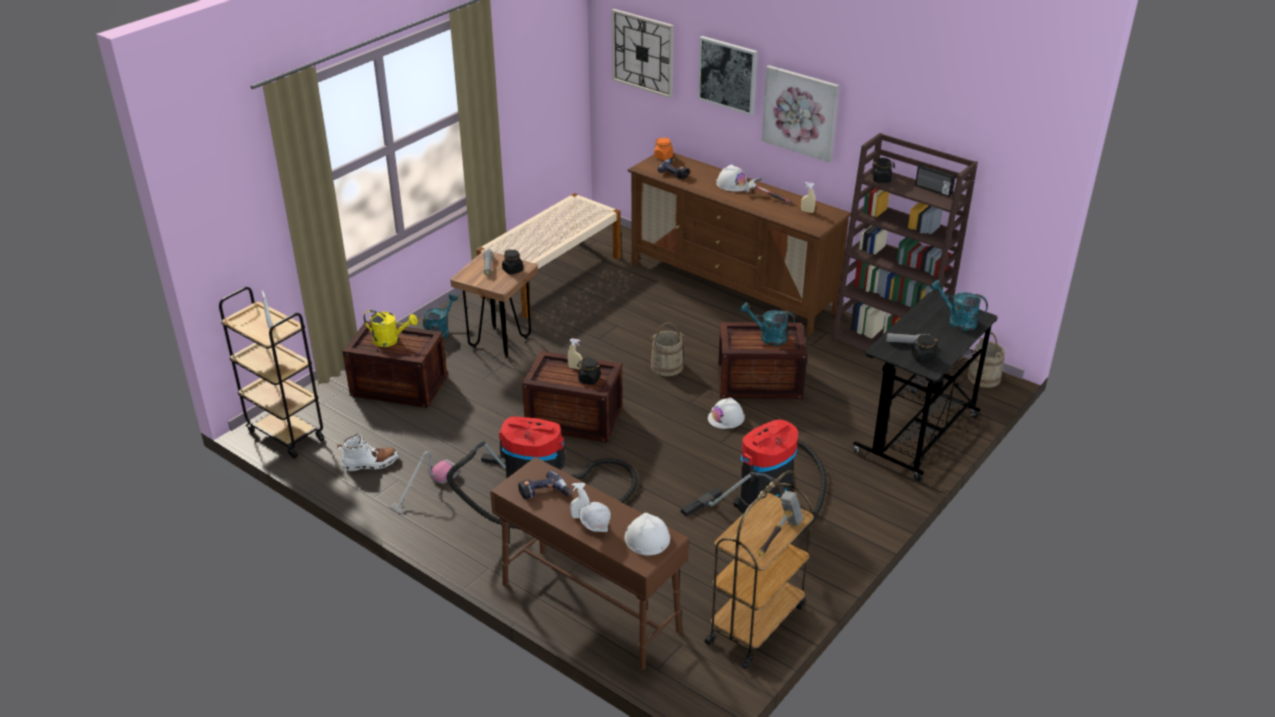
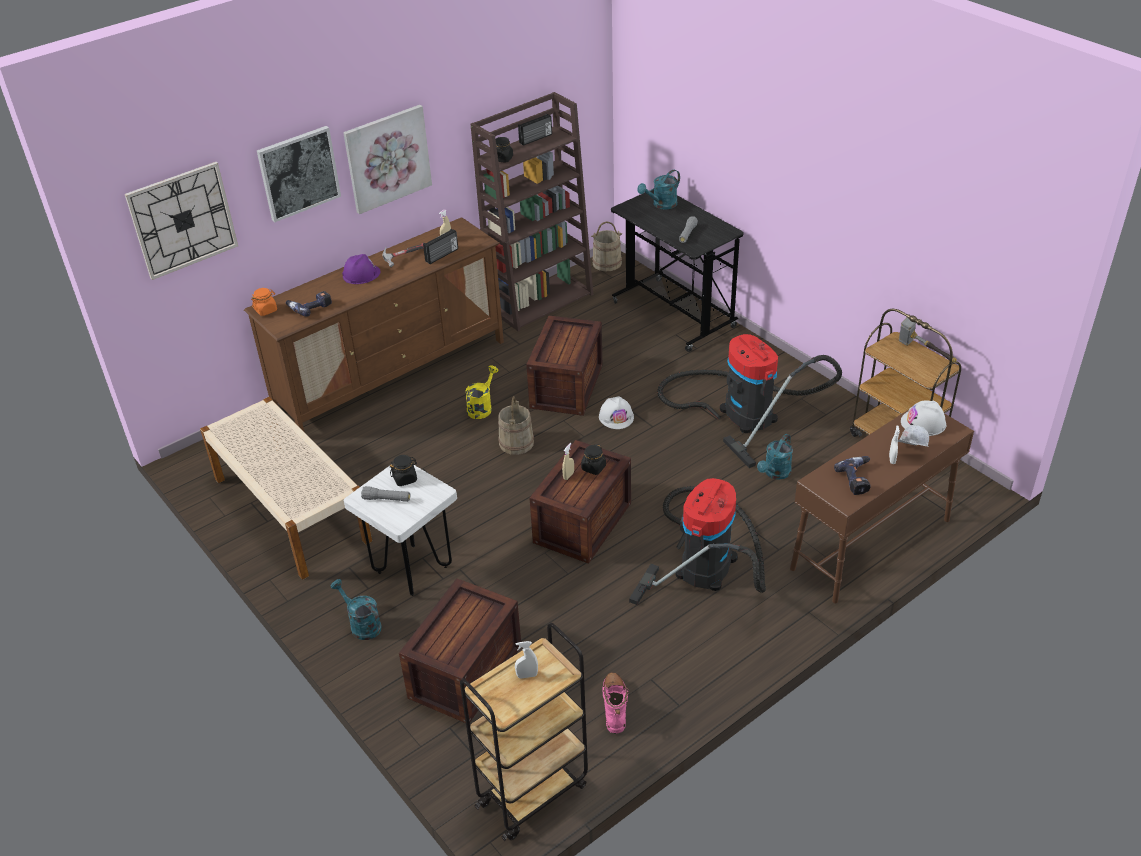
camera: 75 degrees left, 5 degrees up
(370, 463) = (615, 706): white boot -> pink boot
(390, 340) = (452, 630): yellow watering can -> yellow watering can (481, 407)
(424, 490) = (675, 657): vacuum cleaner -> none
(499, 342) = (412, 570): brown stool -> white stool
(732, 184) = (361, 274): white hard hat -> purple hard hat
(768, 337) = (562, 340): turquoise watering can -> turquoise watering can (775, 473)
(780, 214) = (442, 255): none -> radio
(923, 358) = (711, 231): black jar -> none

